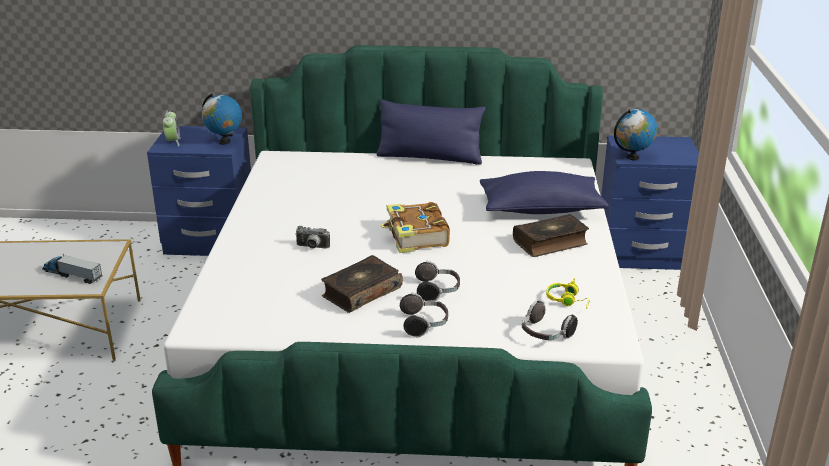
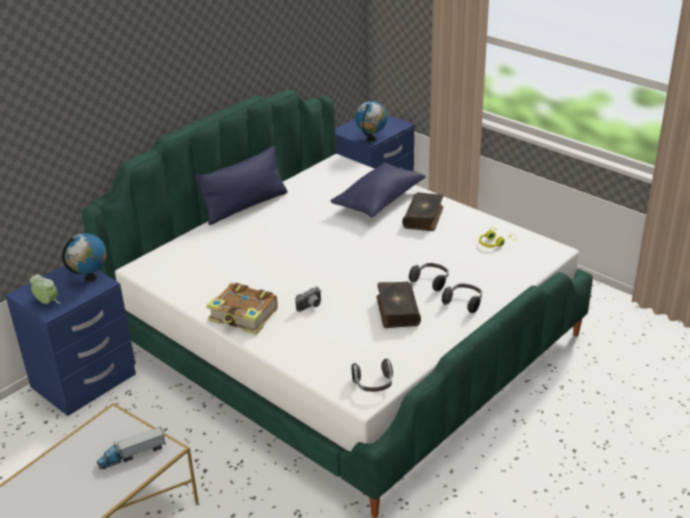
camera: 50 degrees left, 5 degrees up
(416, 237) = (352, 260): book -> book (244, 316)
(545, 334) = (521, 267): headphones -> headphones (373, 385)

